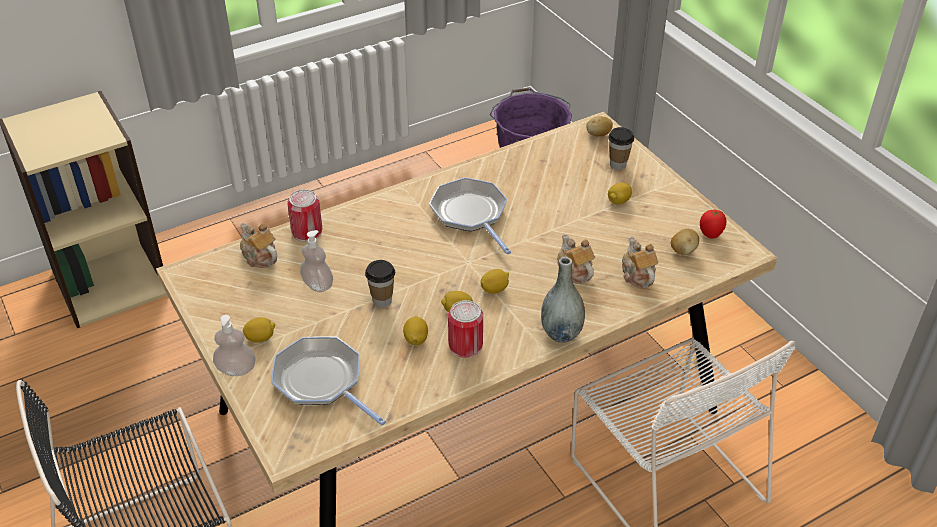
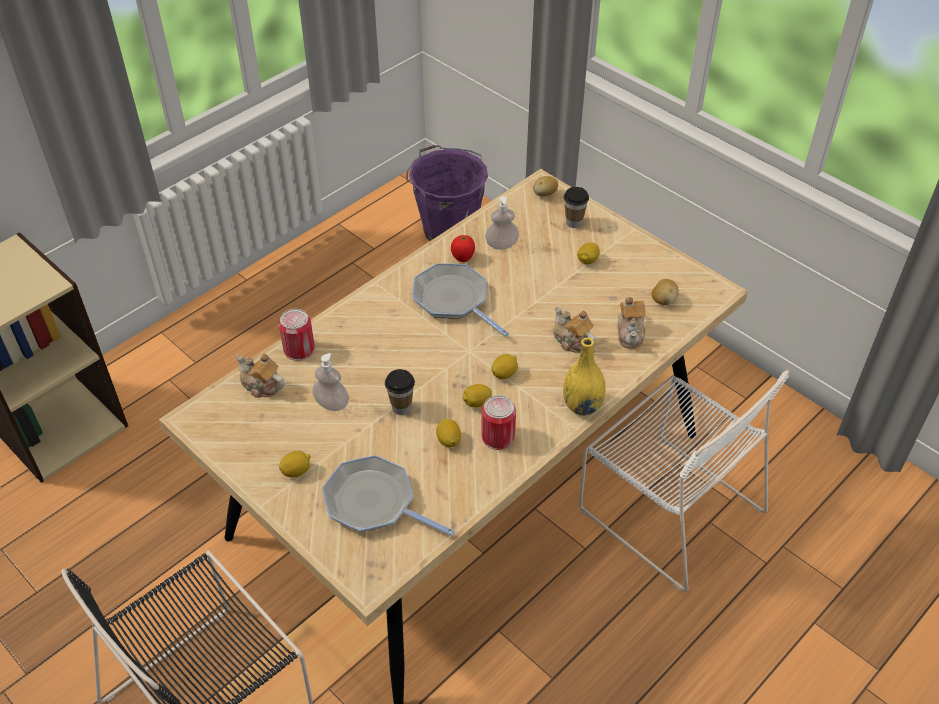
camera: 15 degrees left, 5 degrees up
(236, 369) = (285, 509): soap dispenser -> soap dispenser (501, 244)
(561, 333) = (582, 406): grey vase -> yellow vase
(637, 275) = (630, 333): teapot -> teapot turned 150 degrees counterclockwise
(710, 235) = (682, 279): tomato -> tomato (463, 258)

